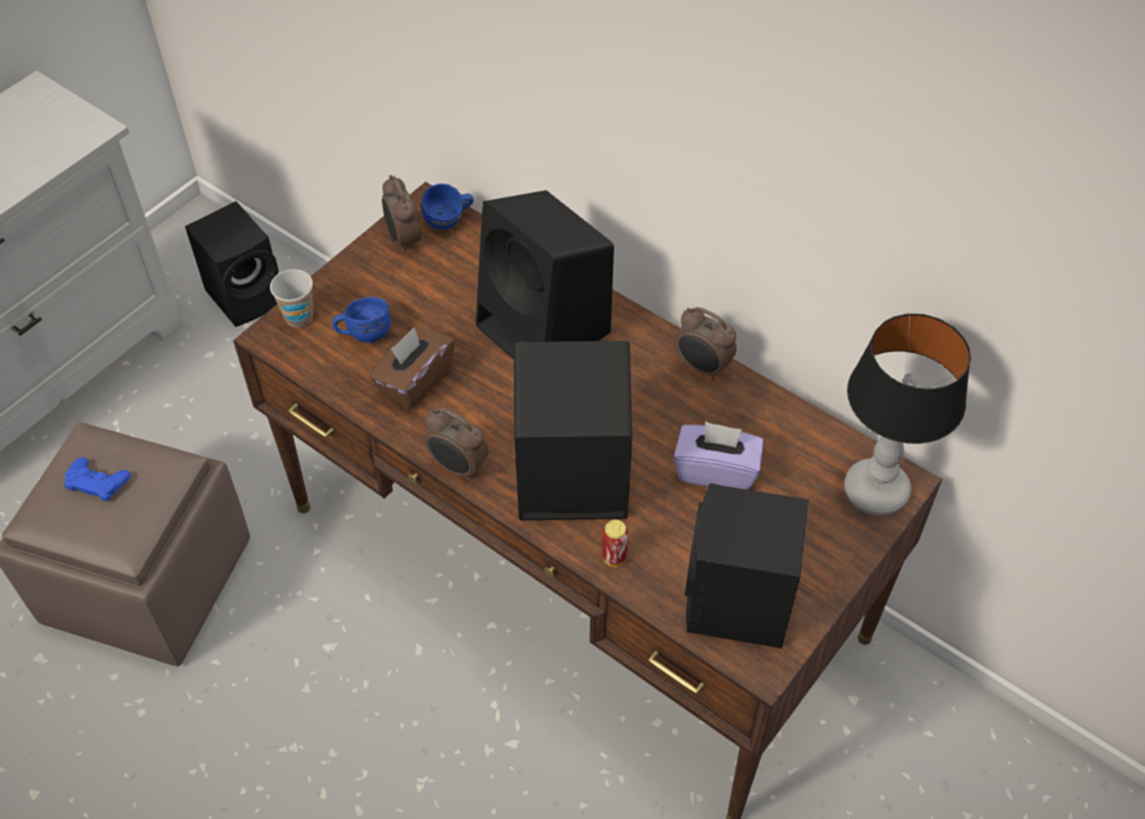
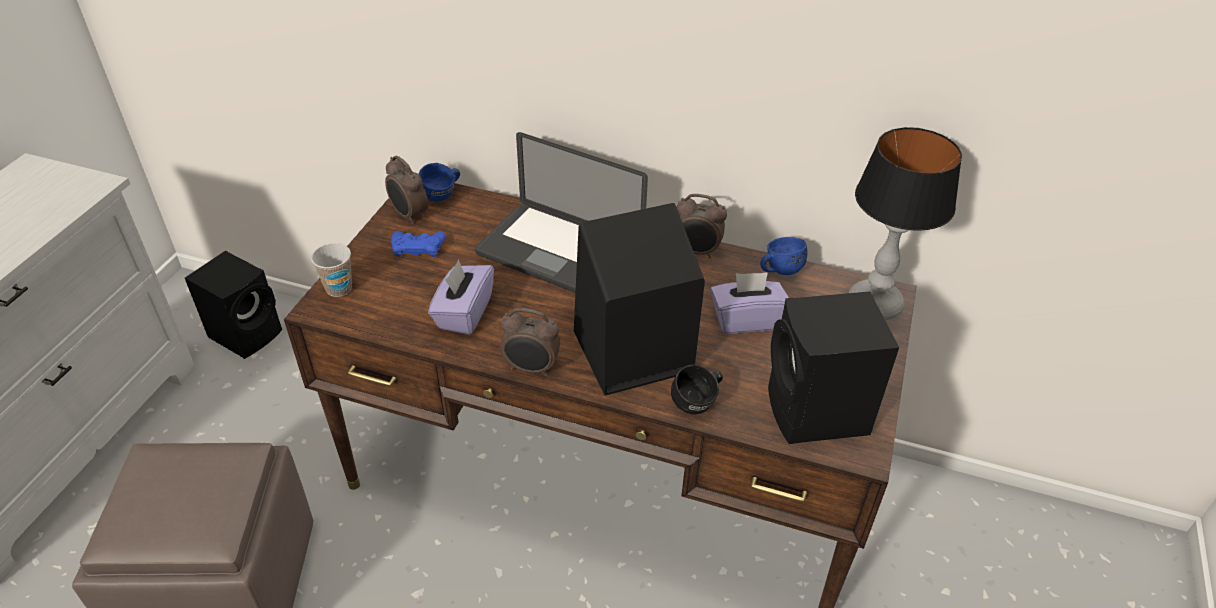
camera: 20 degrees left, 10 degrees down
(97, 482) = (170, 488): blue game controller -> blue game controller (418, 247)
(364, 332) = (403, 287): blue mug -> blue mug (778, 269)
(414, 381) = (464, 313): brown tissue box -> purple tissue box
(546, 330) = (559, 253): black speaker -> laptop
(614, 557) = (698, 403): can -> black mug

